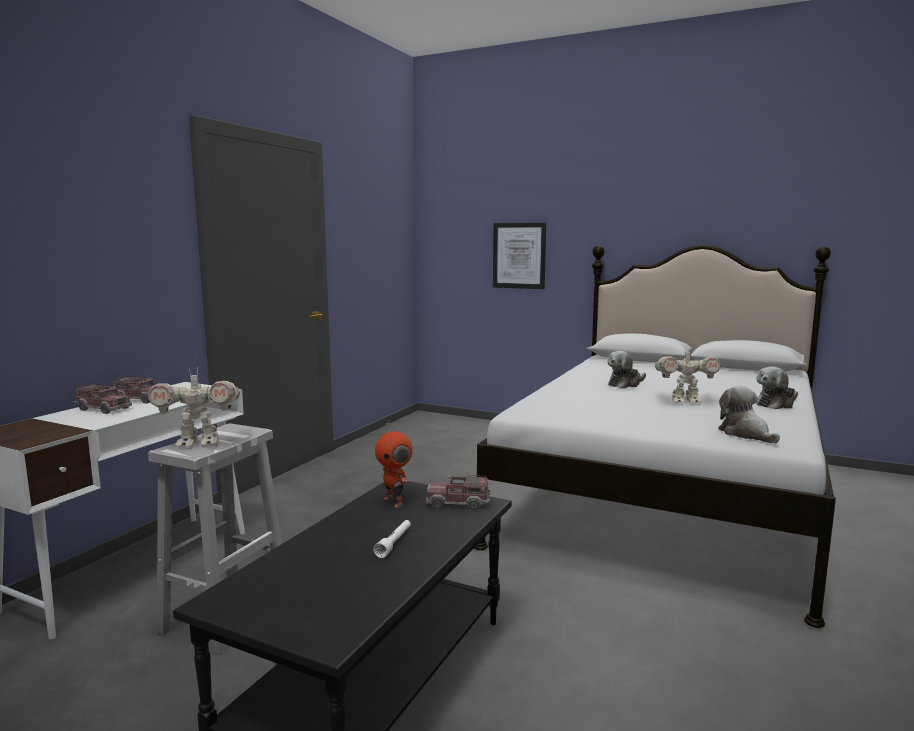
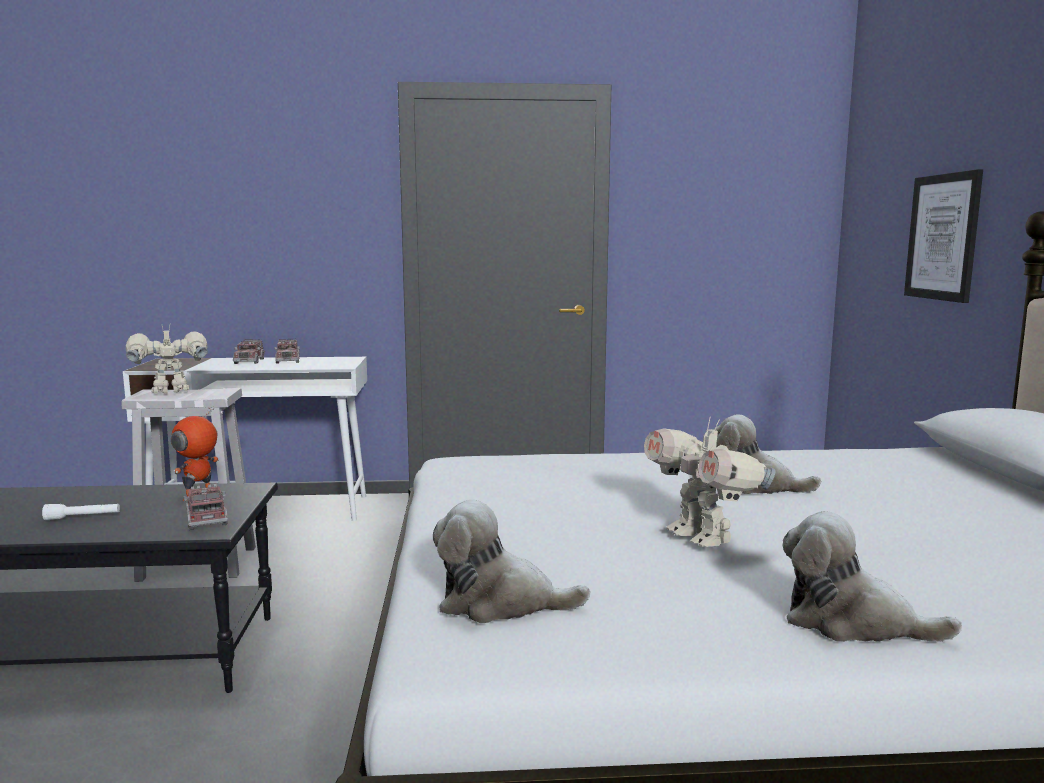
camera: 60 degrees right, 0 degrees up
(198, 443) = (171, 392): toy robot -> toy robot turned 105 degrees clockwise
(746, 434) = (499, 603): plush toy -> plush toy turned 120 degrees counterclockwise

